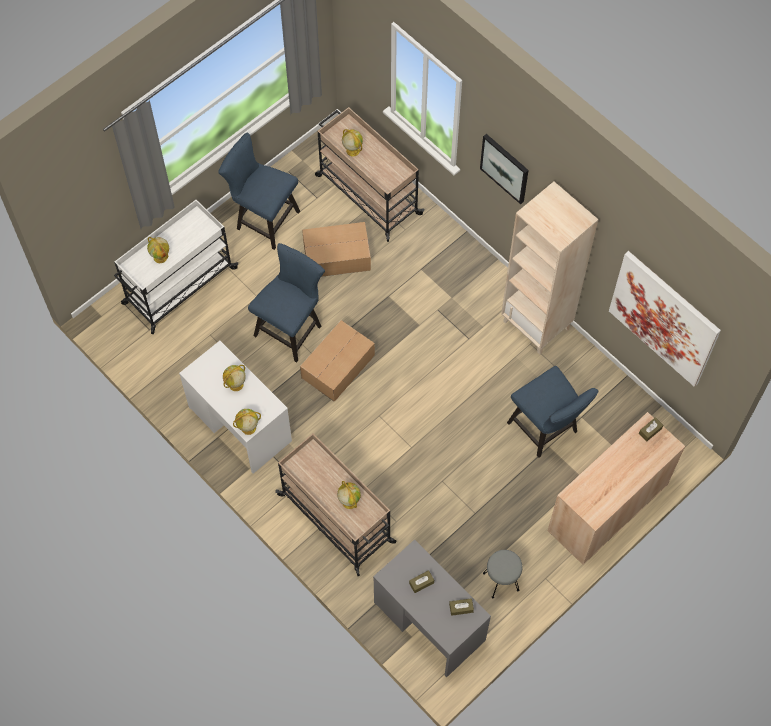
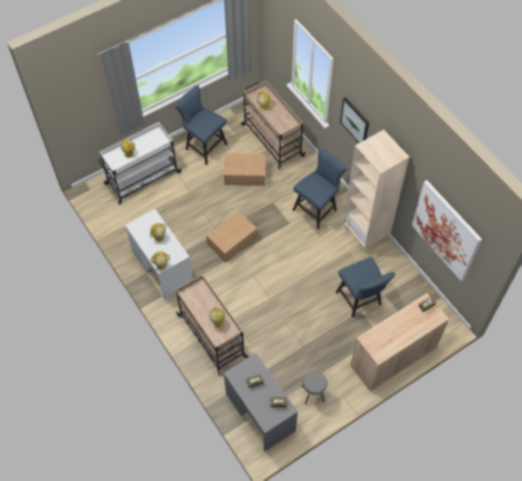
camera: 10 degrees right, 5 degrees down
(291, 328) = (207, 213): blue chair -> blue chair (317, 208)

